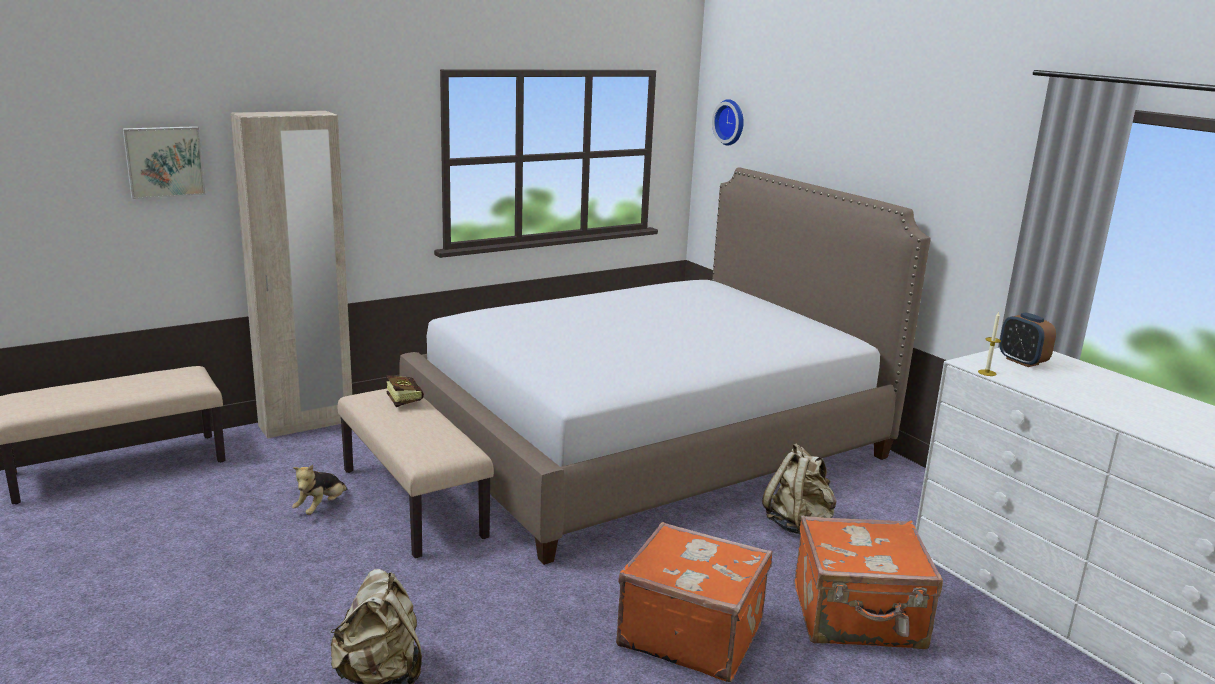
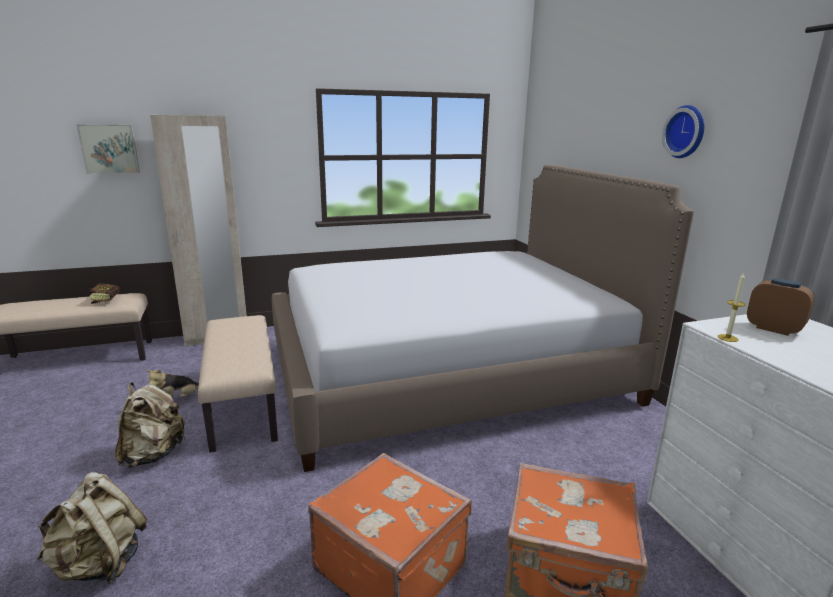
camera: 15 degrees right, 0 degrees up
(403, 400) = (245, 325): book -> book (107, 300)
(731, 122) = (545, 131): wall clock -> wall clock (686, 132)
(798, 525) = (543, 461): beige backpack -> beige backpack (153, 454)
(1022, 361) = (773, 329): alarm clock -> alarm clock turned 150 degrees clockwise

